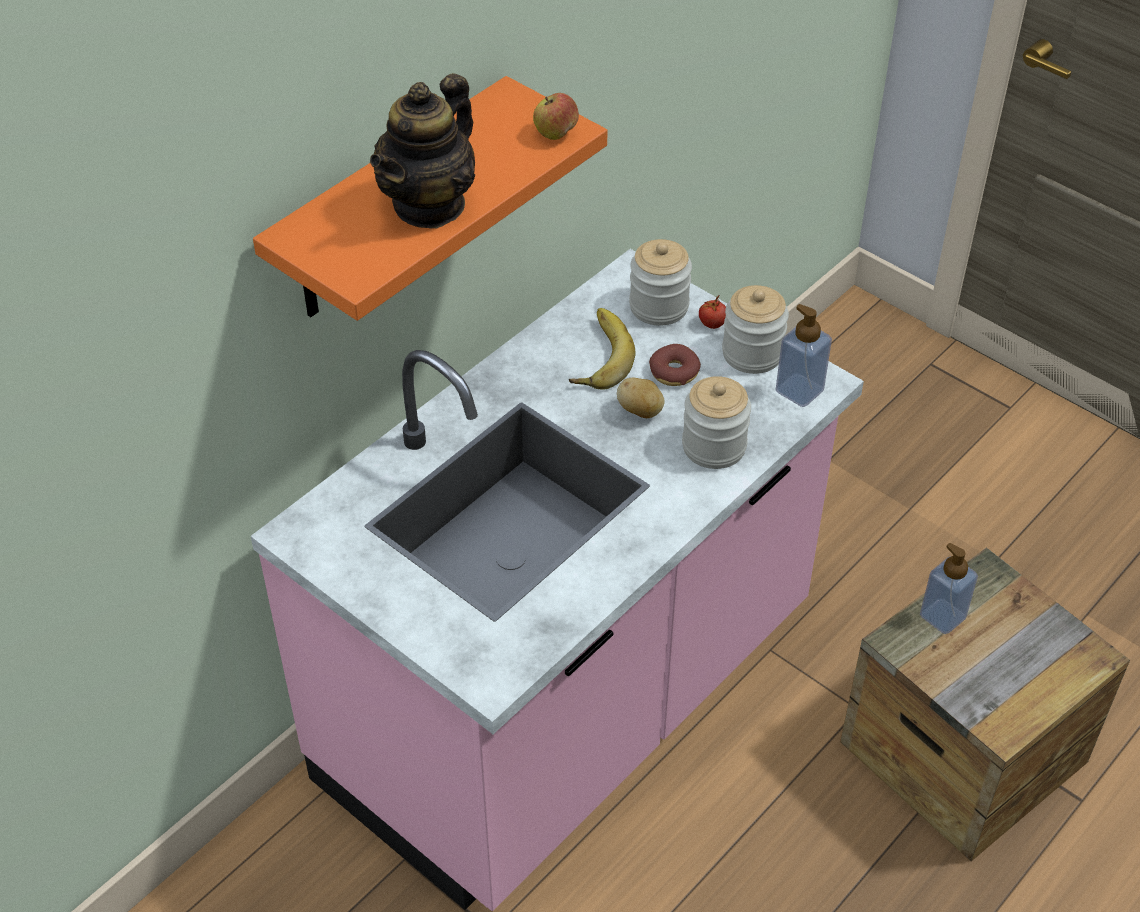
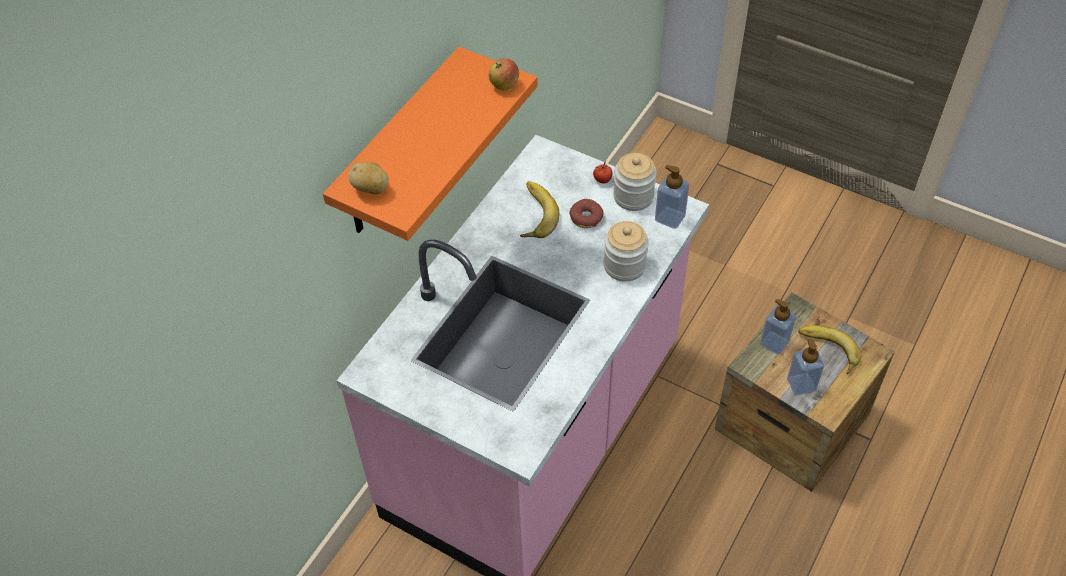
camera: 10 degrees left, 5 degrees up
(429, 205) = (435, 150): teapot -> none
(640, 411) = (571, 249): potato -> potato (371, 189)
(659, 306) = (565, 173): jar -> none
(970, 683) = (801, 384): none -> soap dispenser
(1022, 642) = (827, 351): none -> banana

